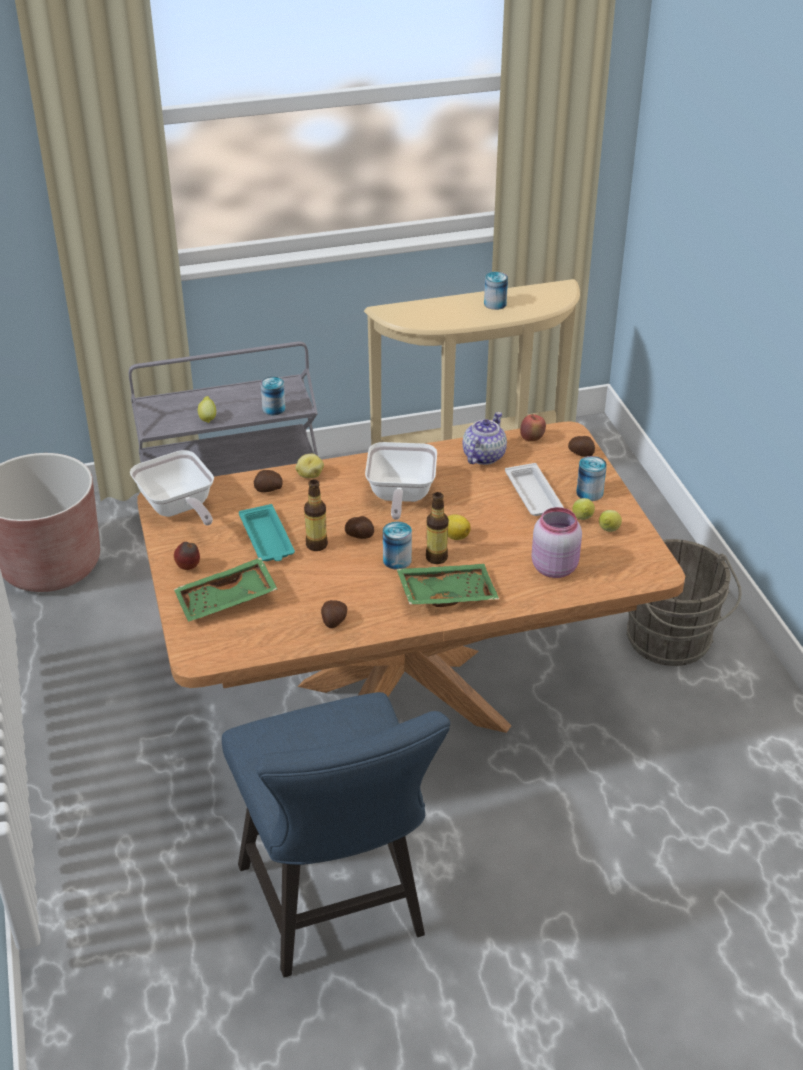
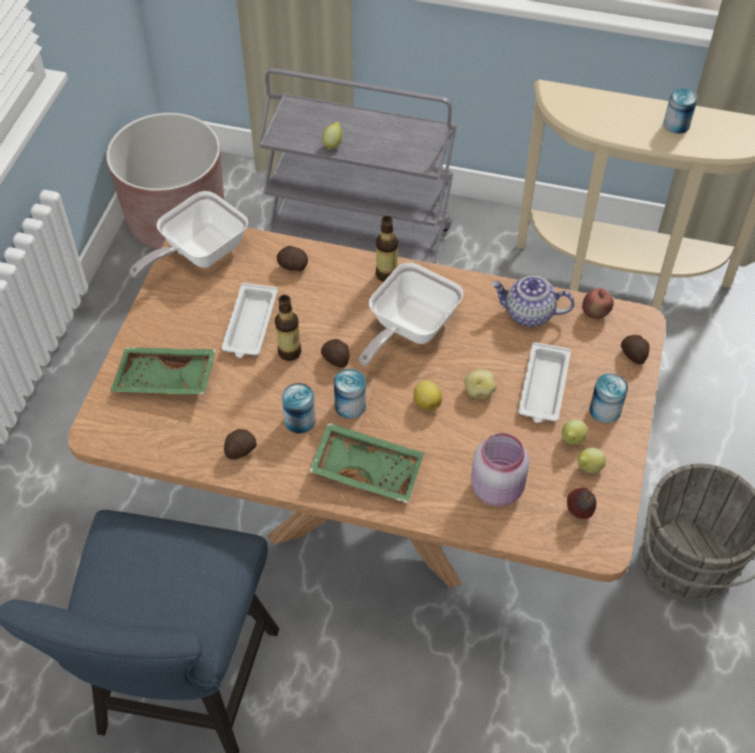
camera: 30 degrees right, 15 degrees up
(178, 509) = (198, 254): frying pan -> frying pan turned 45 degrees clockwise
(189, 568) = (160, 327): apple -> apple (579, 513)
(267, 539) = (250, 325): turquoise tray -> white tray
(274, 409) = (401, 156): can -> can (300, 420)
(309, 475) = (342, 265): potato -> potato (478, 391)
(436, 558) = (389, 420): bottle -> bottle (386, 274)
(483, 456) = (528, 314): teapot -> teapot turned 135 degrees counterclockwise

